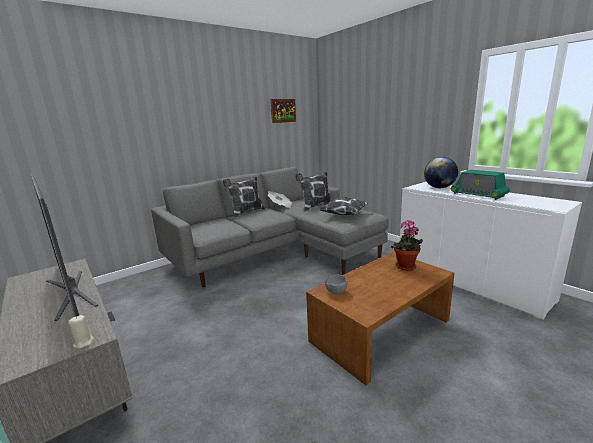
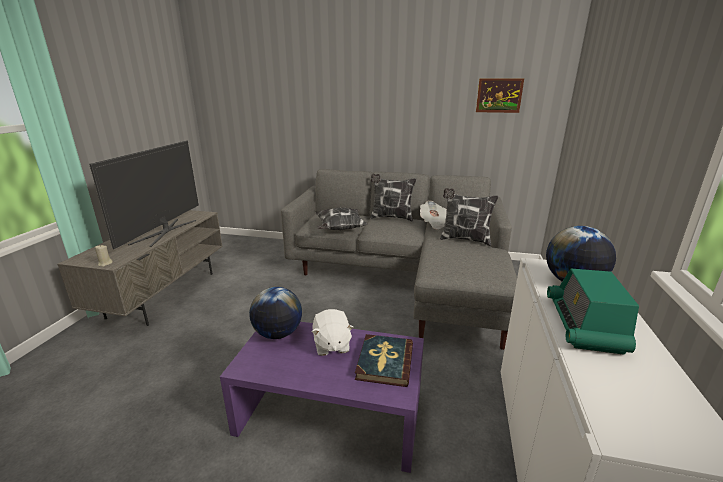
camera: 50 degrees right, 5 degrees up
(336, 292) = (278, 334): grey bowl -> globe
(345, 215) = (462, 265): pillow -> pillow (339, 229)
(372, 277) = (331, 345): none -> white plush toy
(380, 330) = (331, 412): brown coffee table -> purple coffee table
(406, 267) = (384, 362): potted plant -> book

